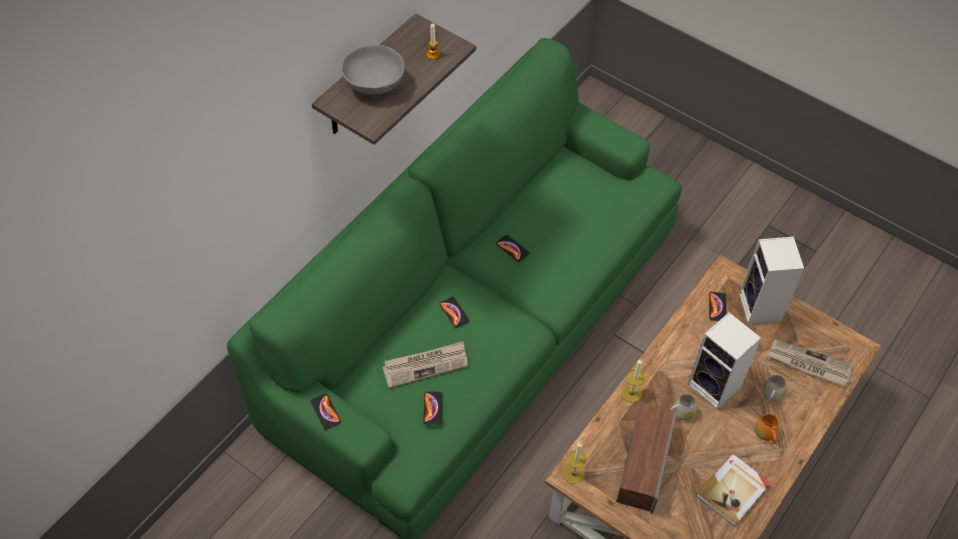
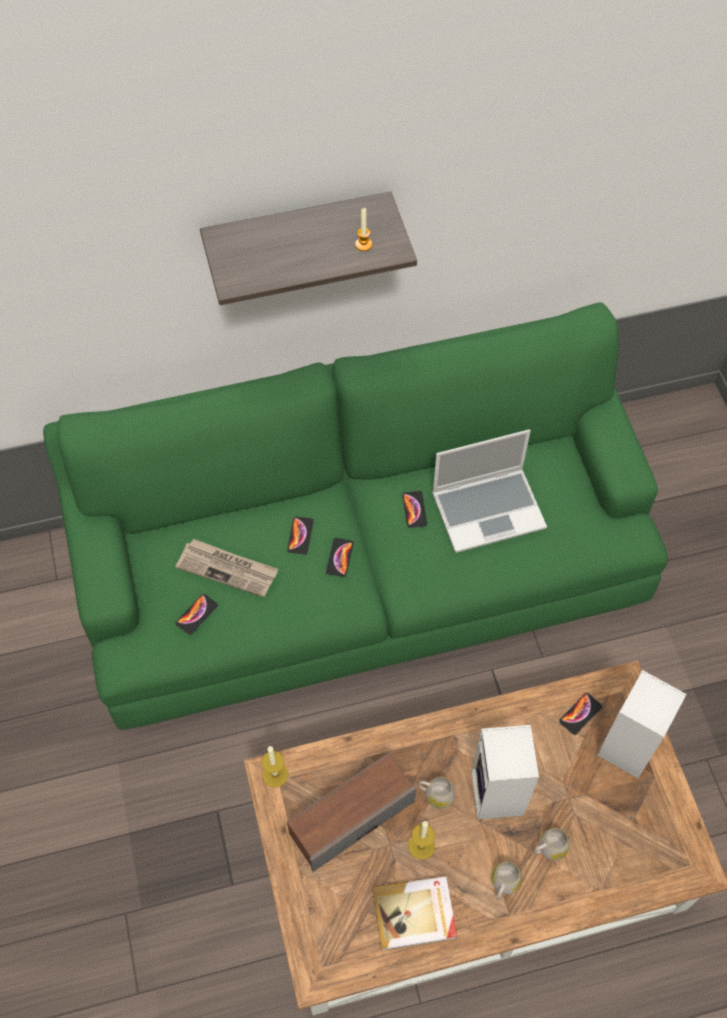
camera: 40 degrees right, 5 degrees up
(325, 411) = (93, 549): phone -> phone (339, 557)
(375, 85) = (276, 243): grey bowl -> none
(558, 219) = (489, 509): none -> laptop
(631, 393) = (405, 738): candle -> candle (421, 846)
(766, 435) = (503, 884): orange mug -> white mug
(808, 364) = (624, 846): newspaper -> none

